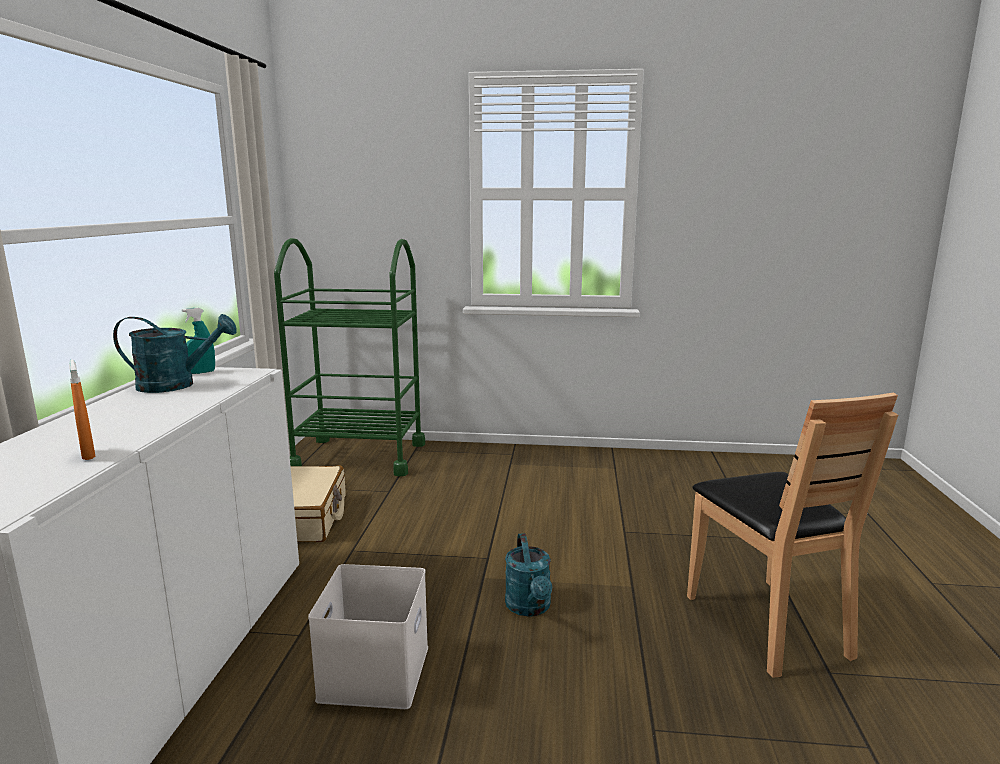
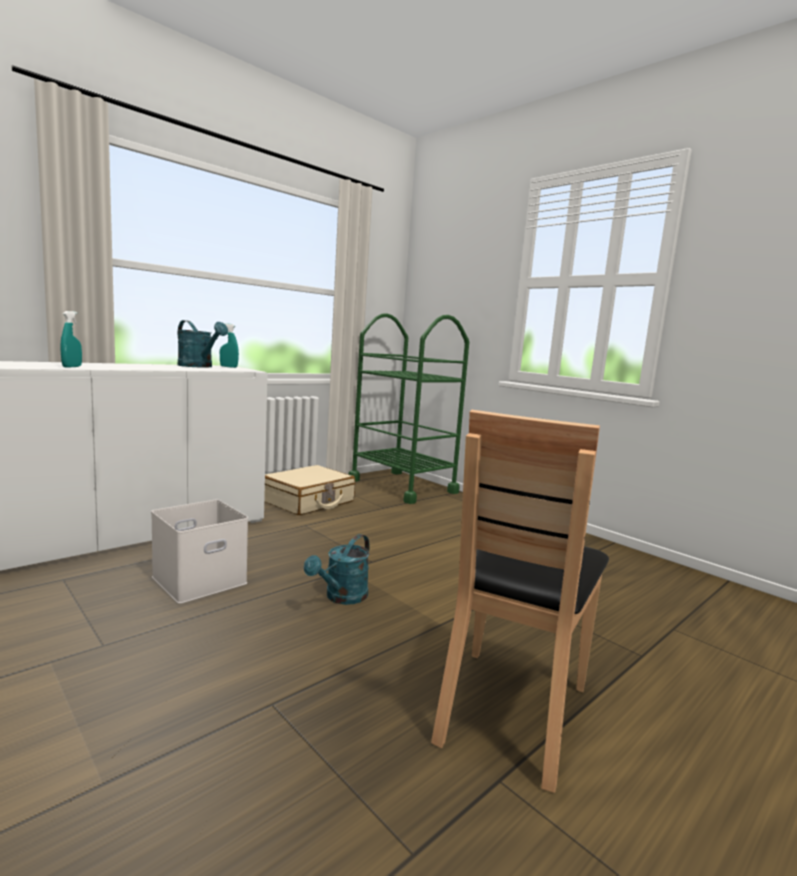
camera: 40 degrees right, 5 degrees down
(88, 454) = (72, 367): orange spray bottle -> turquoise spray bottle

